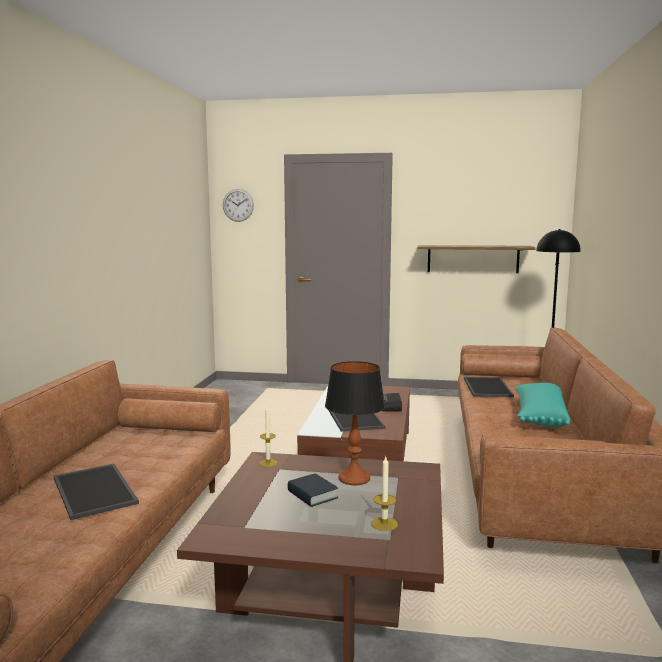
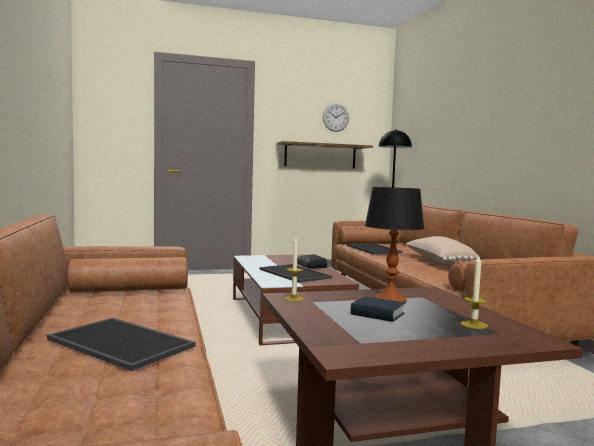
camera: 25 degrees left, 5 degrees down
(238, 205) = (105, 96): wall clock -> wall clock (336, 117)
(539, 417) = (438, 262): turquoise pillow -> beige pillow

